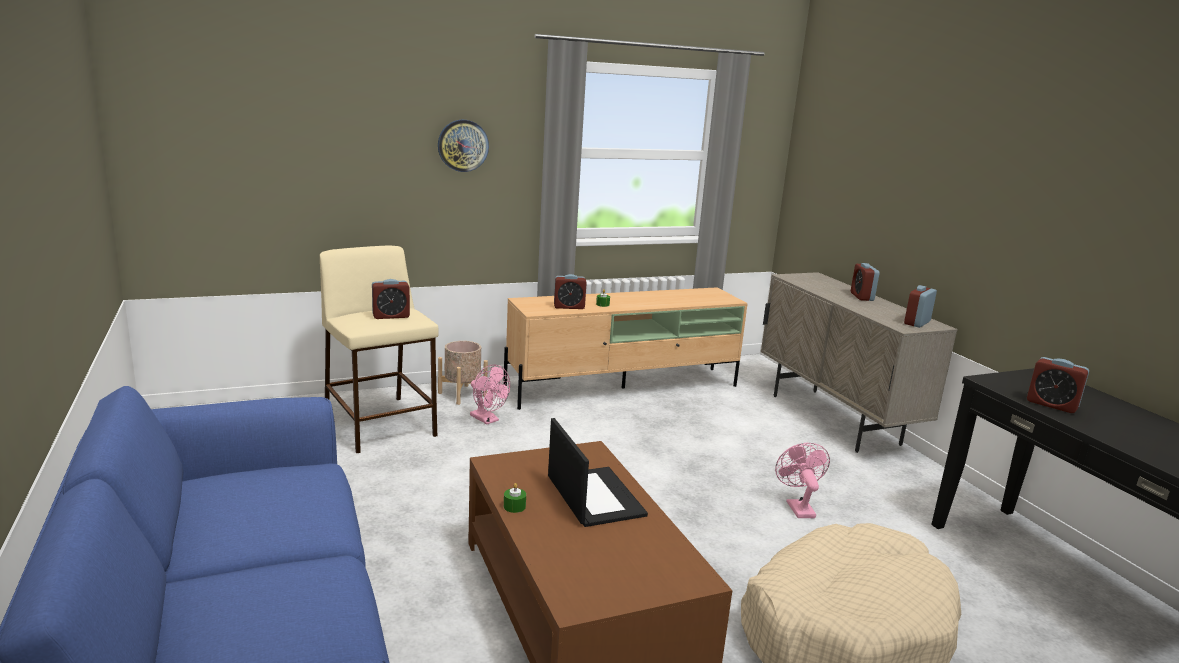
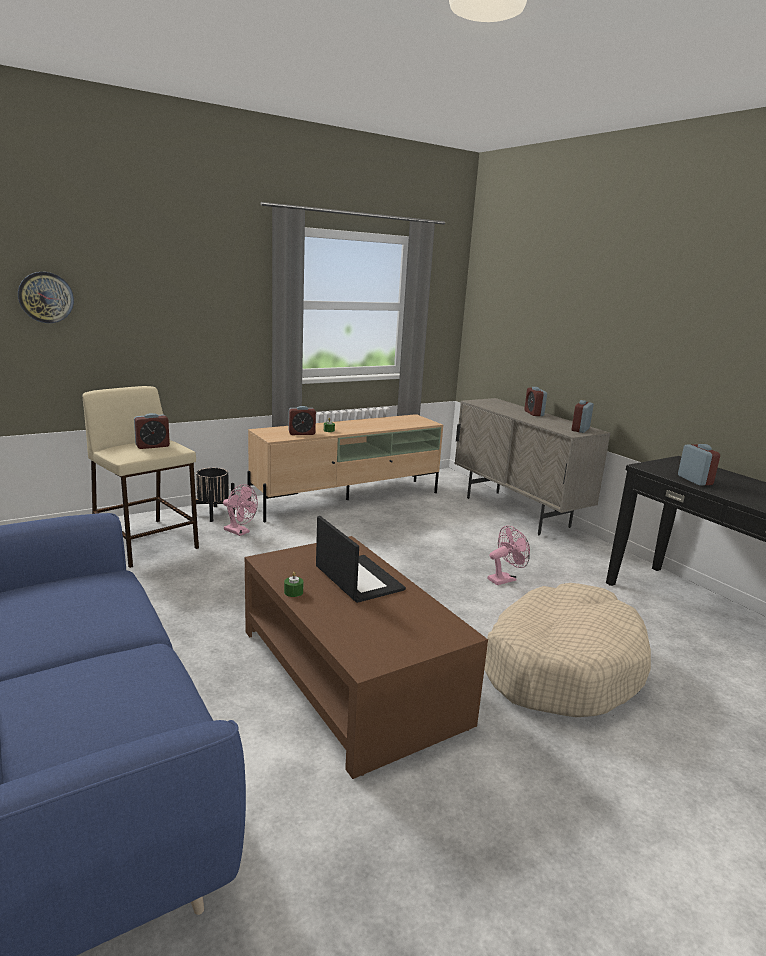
camera: 10 degrees left, 0 degrees up
(462, 394) = (213, 513): beige planter -> black planter
(463, 145) = (202, 299): wall clock -> wall clock (46, 297)
(797, 507) = (505, 579): pink fan -> pink fan turned 75 degrees clockwise
(1051, 405) = (694, 480): alarm clock -> alarm clock turned 135 degrees counterclockwise

